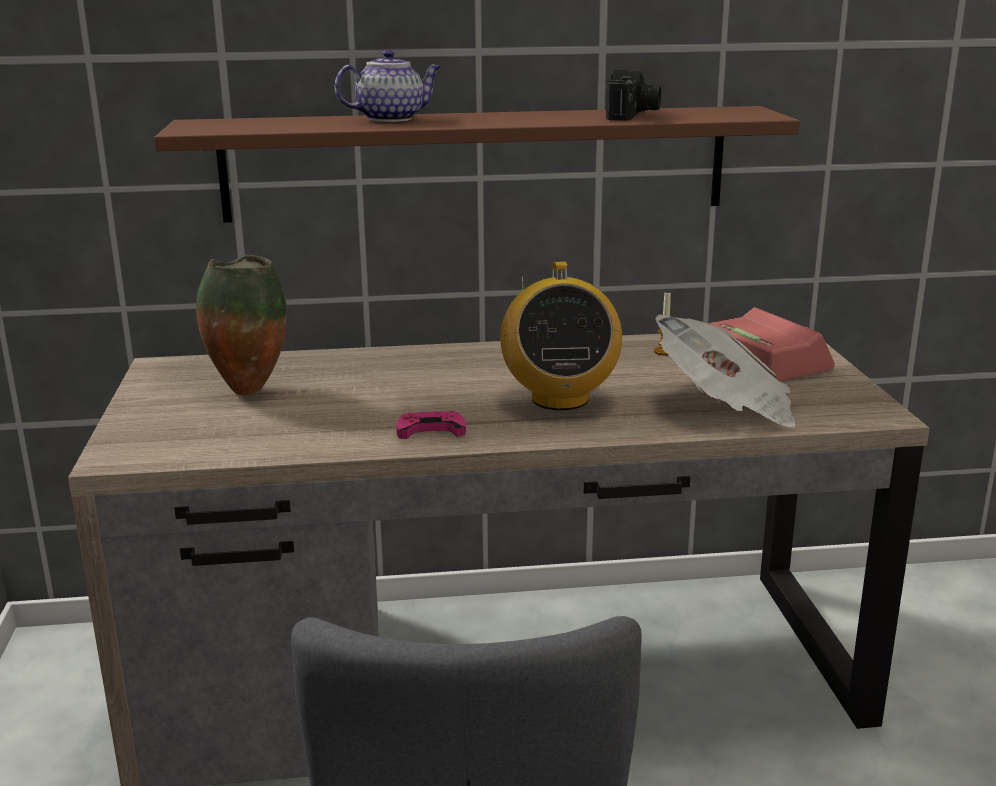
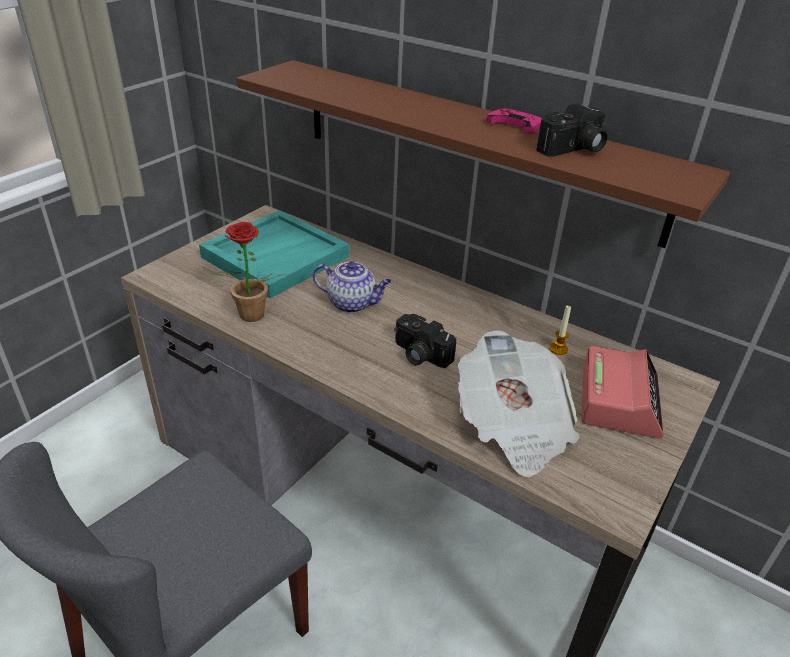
camera: 40 degrees right, 15 degrees up
(248, 390) = (275, 256): vase -> turquoise tray
(327, 442) = (249, 318): none -> potted plant
(391, 118) = (401, 98): teapot -> teapot (352, 303)
(431, 430) = (309, 339): pink game controller -> pink game controller (515, 125)
(559, 399) = (419, 354): radio -> camera

